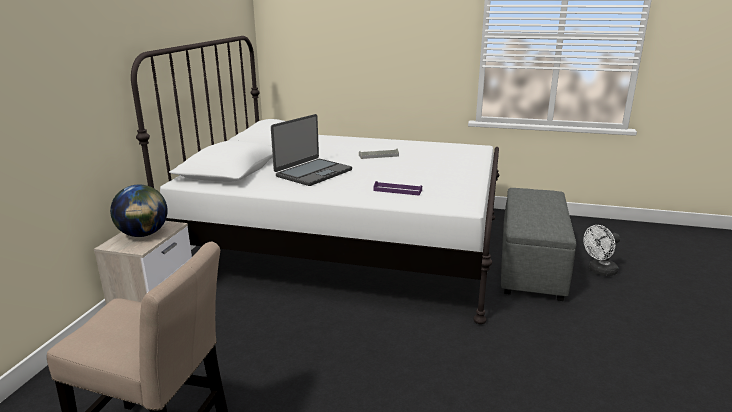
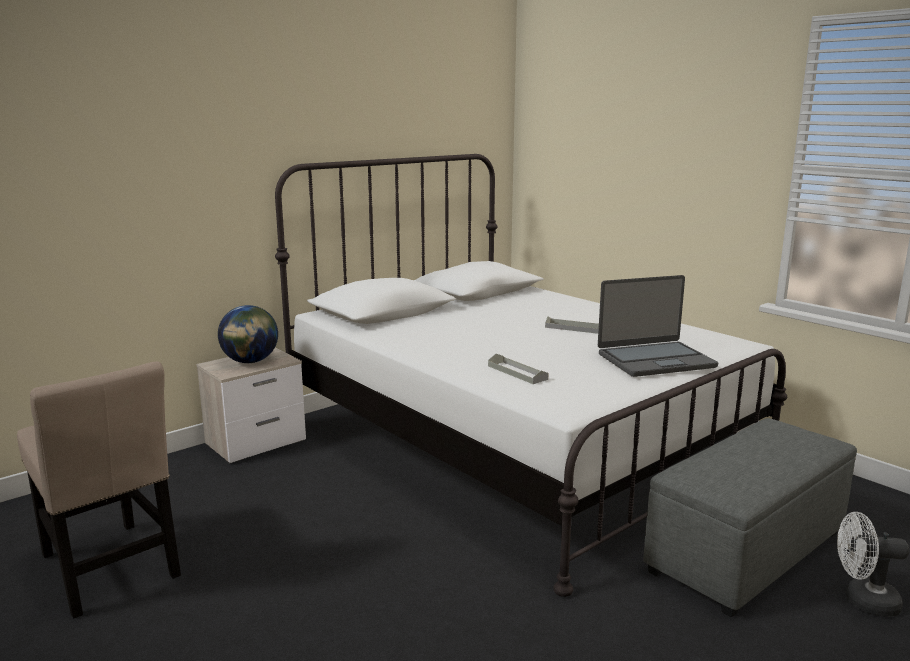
camera: 35 degrees right, 5 degrees down
(313, 173) = (458, 332): laptop -> laptop (655, 360)
(397, 190) = (517, 372): purple tray -> grey tray

